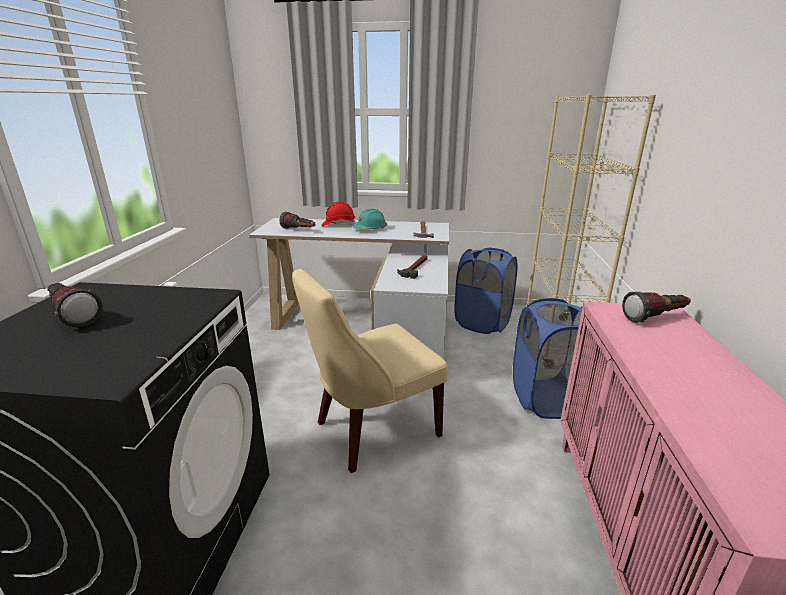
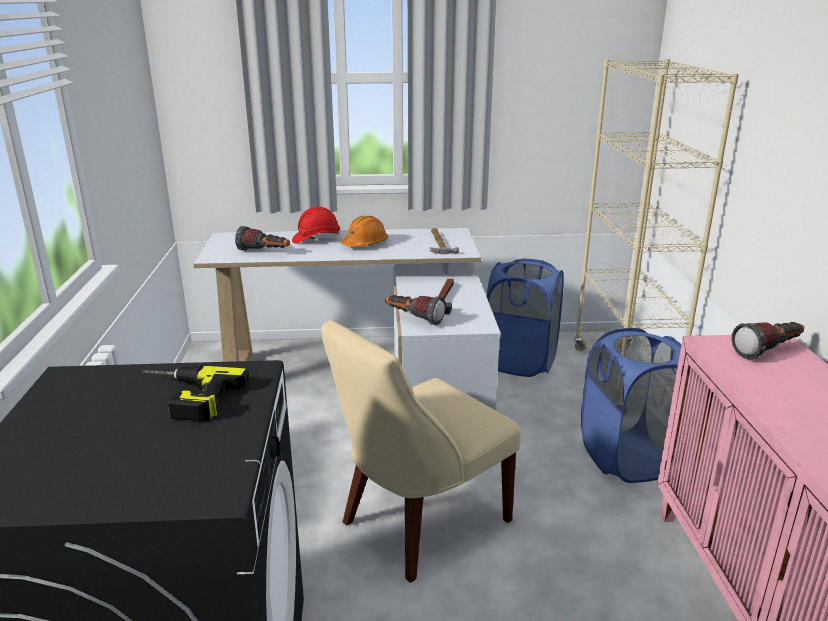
camera: 10 degrees left, 0 degrees up
(72, 316) = (87, 417): flashlight -> flashlight (413, 318)
(149, 309) = (184, 398): none -> power drill
(370, 229) = (365, 244): turquoise hard hat -> orange hard hat

